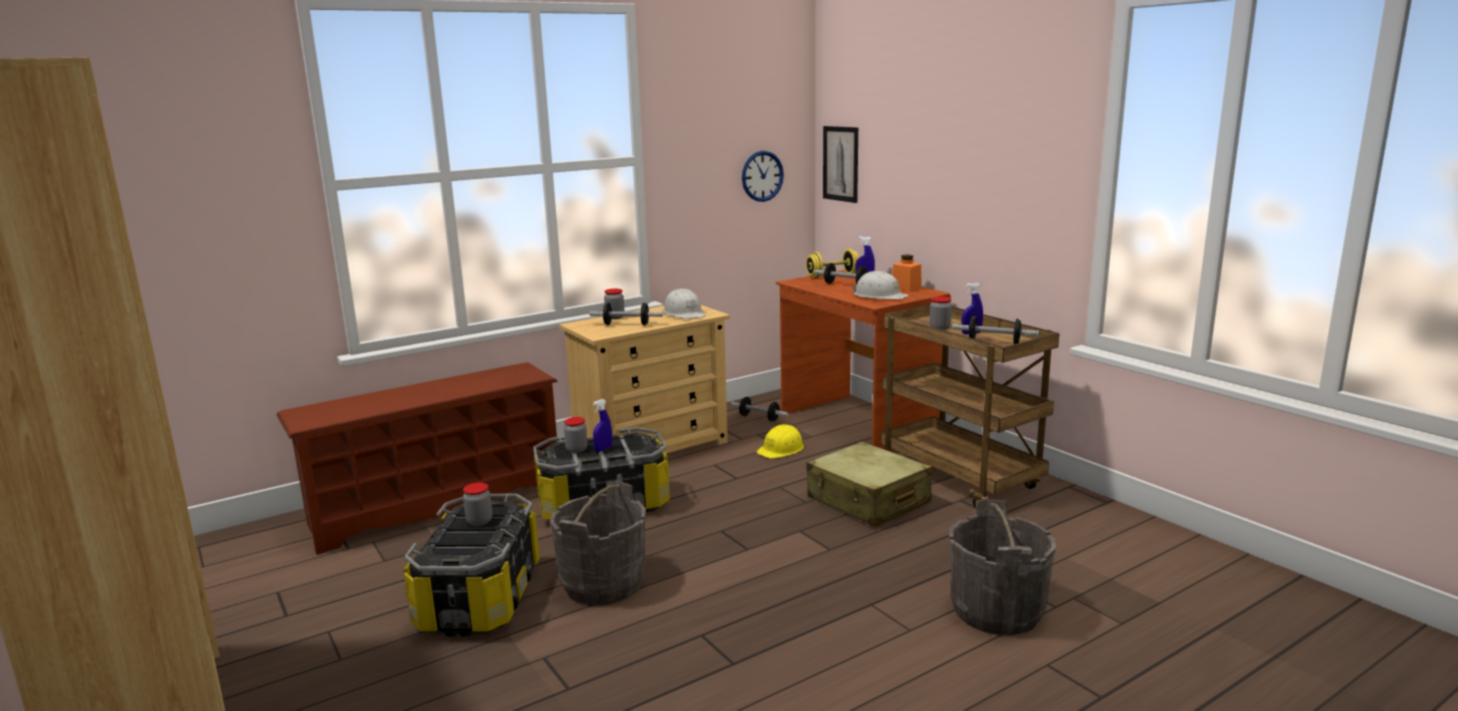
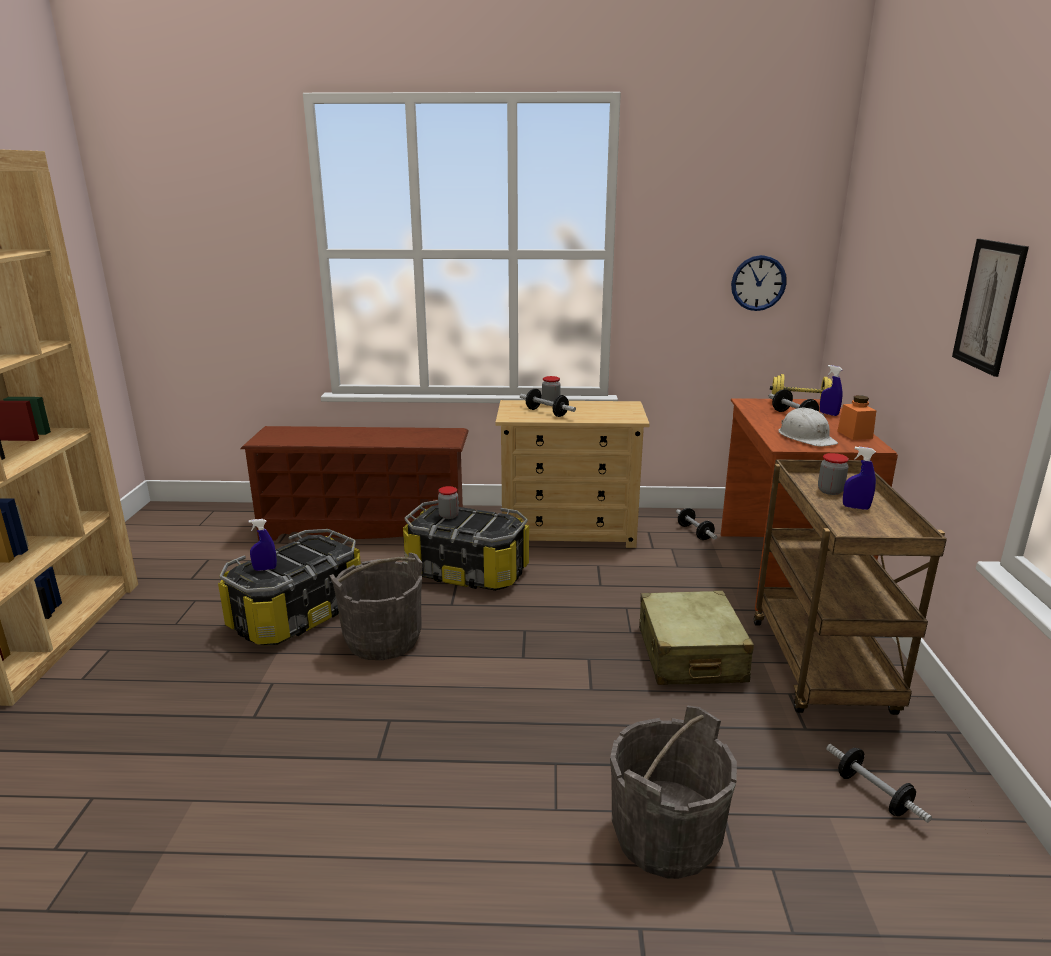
camera: 35 degrees right, 5 degrees up
(479, 521) = (304, 553): jar -> none
(603, 449) = (467, 522): blue spray bottle -> blue spray bottle (265, 569)
(684, 313) = (612, 412): white hard hat -> none
(781, 449) = (675, 571): yellow hard hat -> none
(840, 164) = (849, 278): picture -> picture (989, 306)
(994, 342) = (863, 526): dumbbell -> dumbbell (873, 794)

